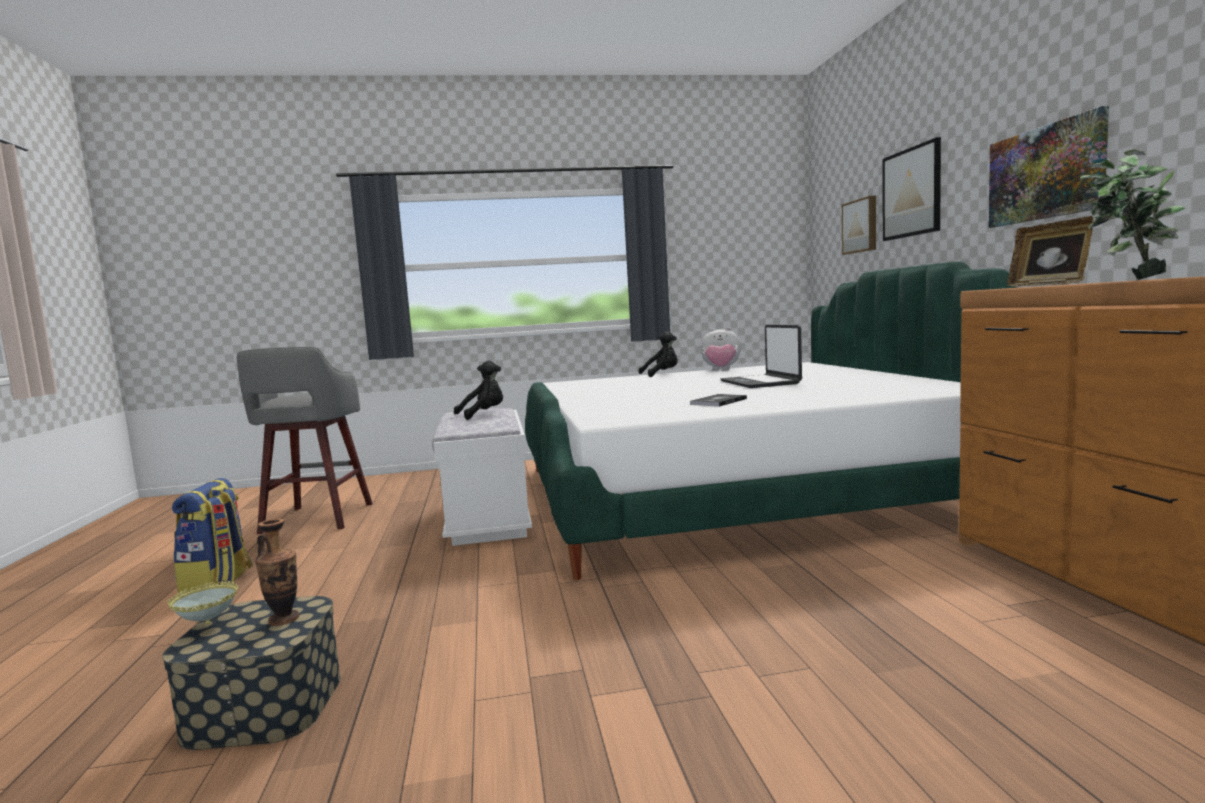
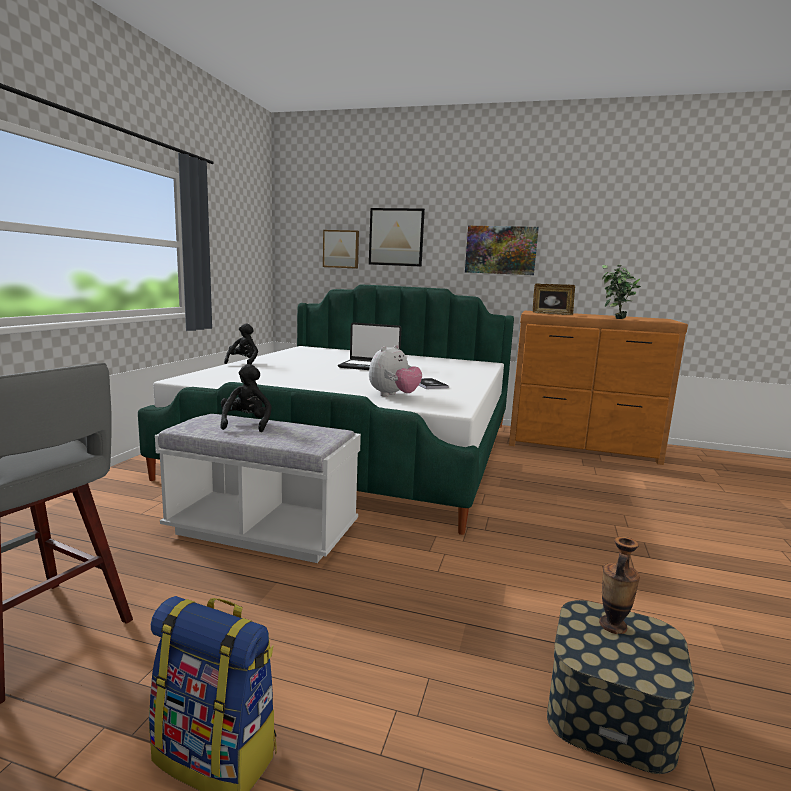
camera: 65 degrees left, 5 degrees up
(208, 625) = (610, 670): bowl -> none
(721, 370) = (273, 356): plush toy -> plush toy (393, 396)

